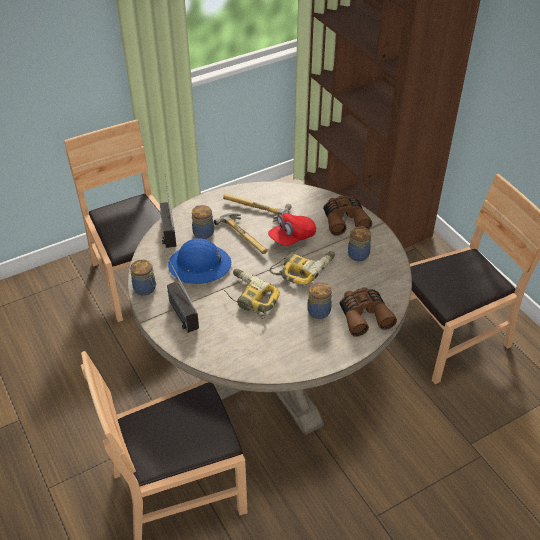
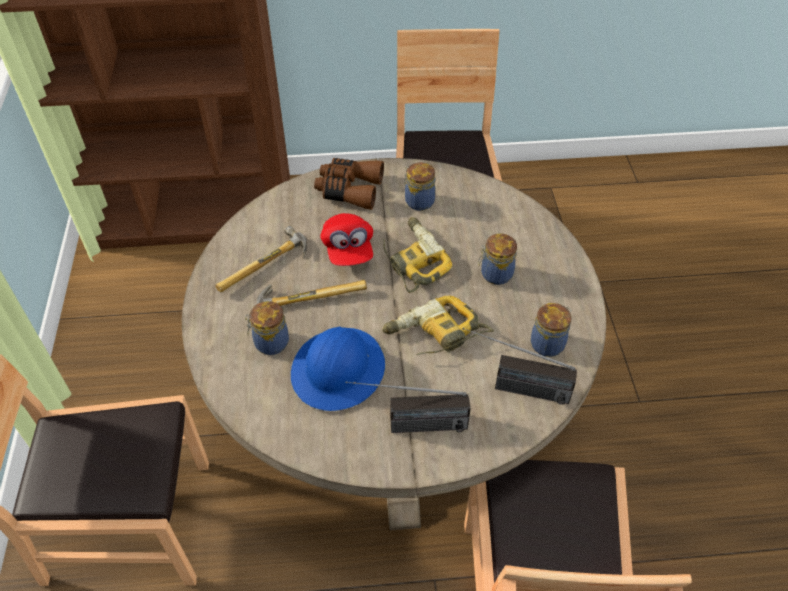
camera: 65 degrees left, 5 degrees up
(145, 289) = (347, 456): jar -> jar (548, 343)
(166, 225) = (221, 383): radio -> radio (512, 387)
(364, 315) = (524, 236): brown binoculars -> none

